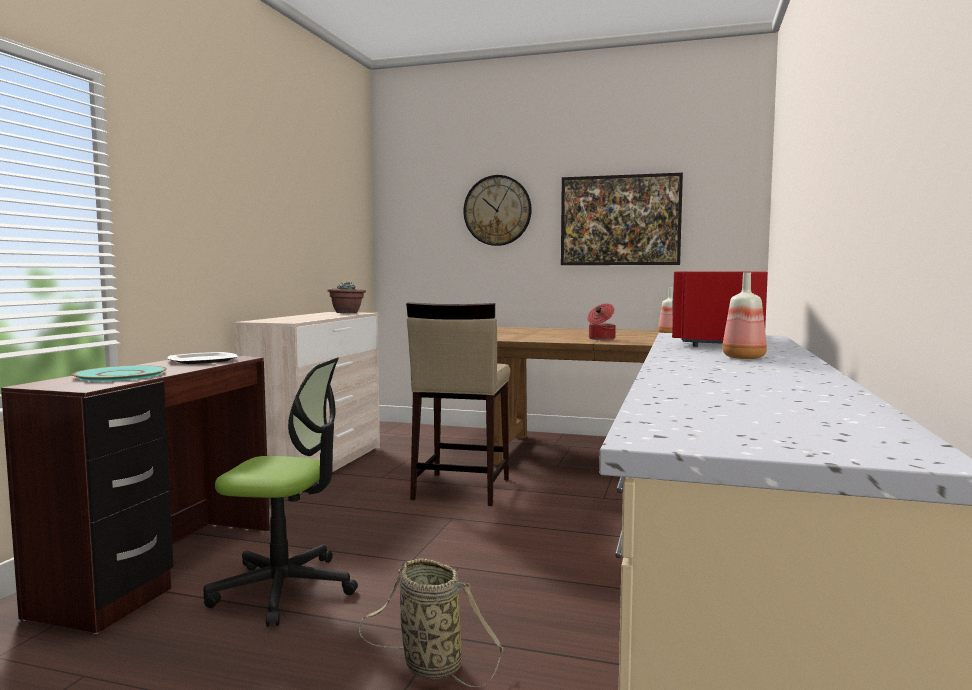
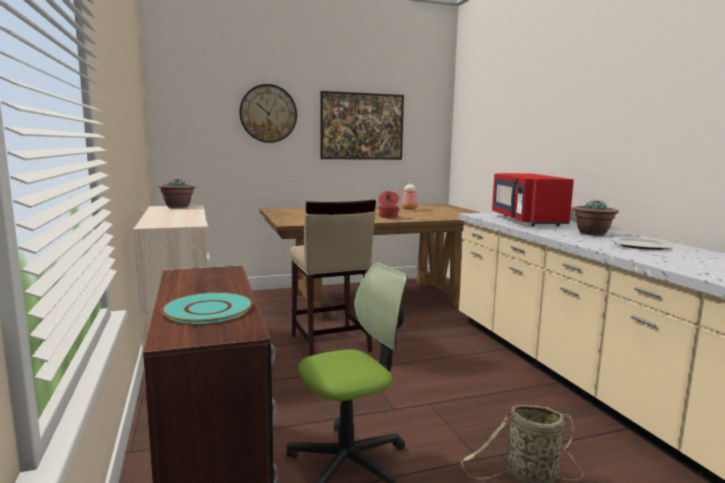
camera: 35 degrees left, 5 degrees up
(202, 360) = (205, 277): plate -> plate (639, 245)
(743, 357) = (592, 234): bottle -> potted plant

